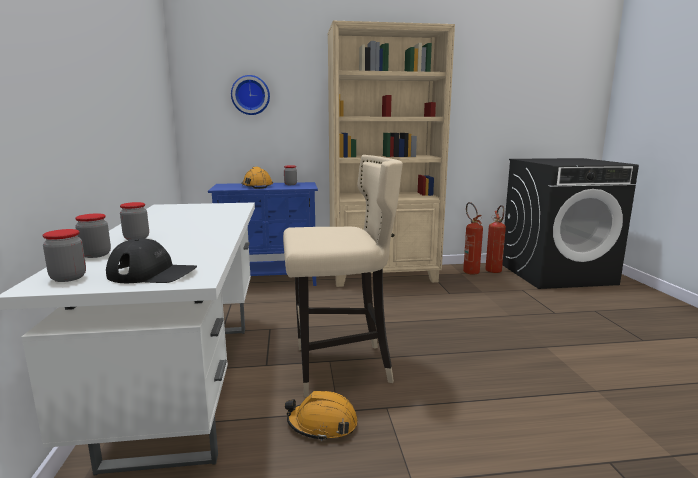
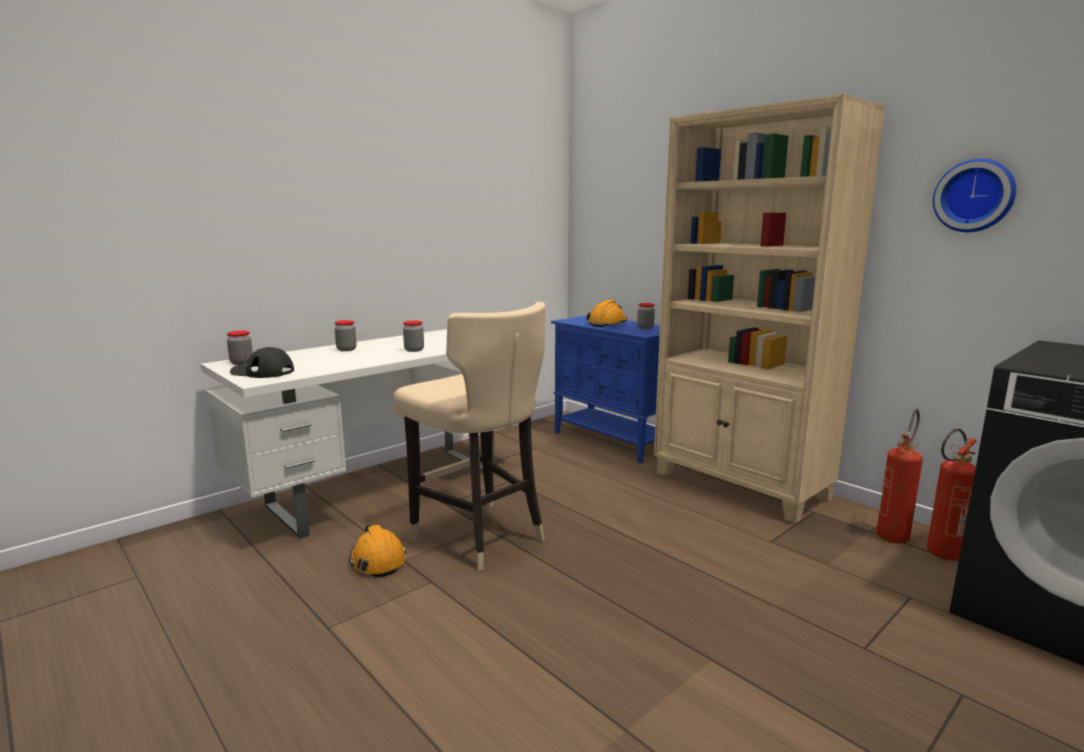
camera: 55 degrees right, 0 degrees up
(96, 255) = (295, 354): jar -> jar (414, 350)
(152, 273) = (262, 372): black cap -> black cap turned 135 degrees clockwise
(250, 95) = (633, 212): wall clock -> wall clock (974, 196)

